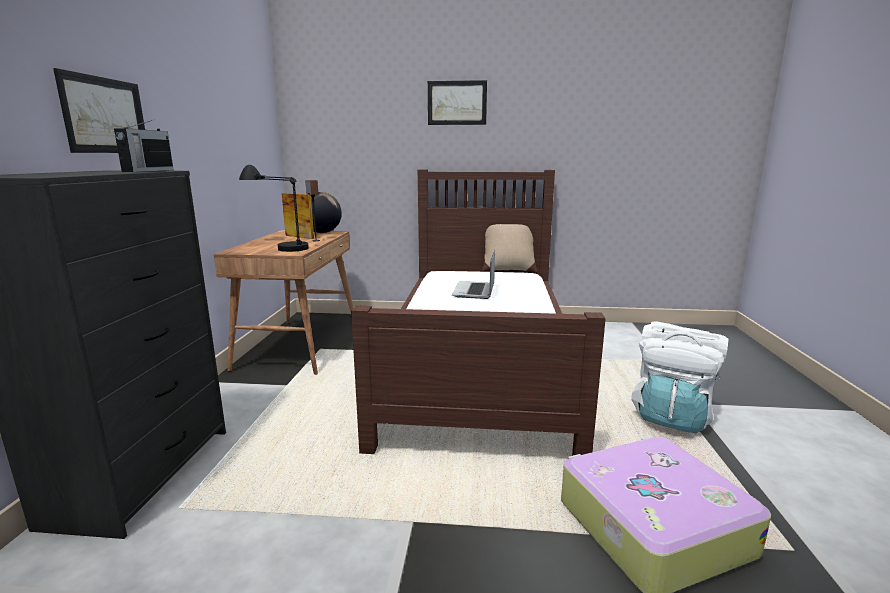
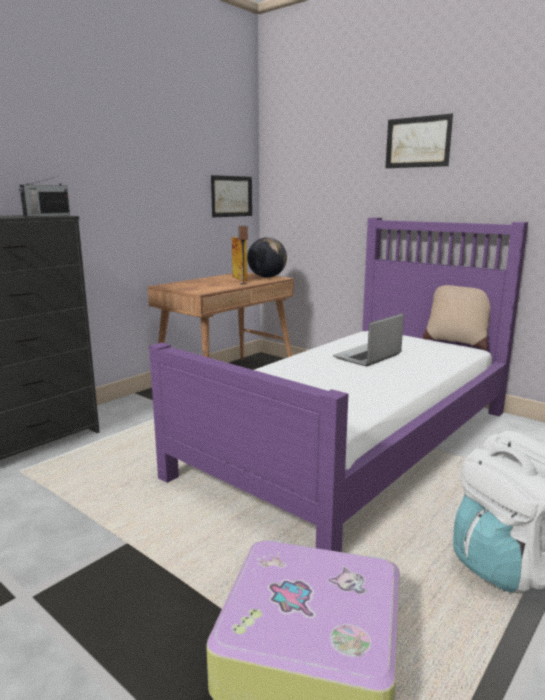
camera: 35 degrees right, 0 degrees up
(105, 115) = (49, 173): picture -> picture (231, 196)
(277, 246) = (204, 285): black table lamp -> none
(479, 367) = (354, 441): brown bed -> purple bed

